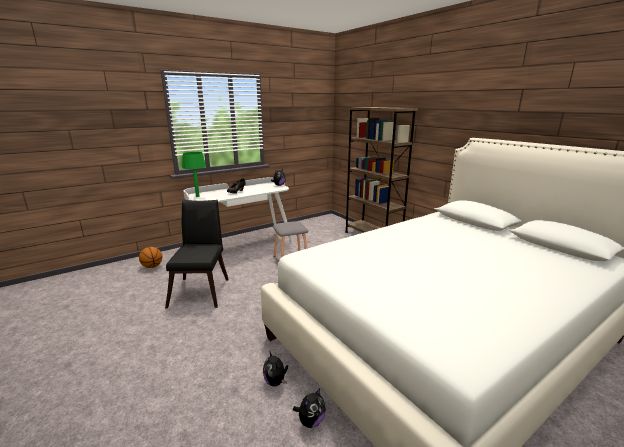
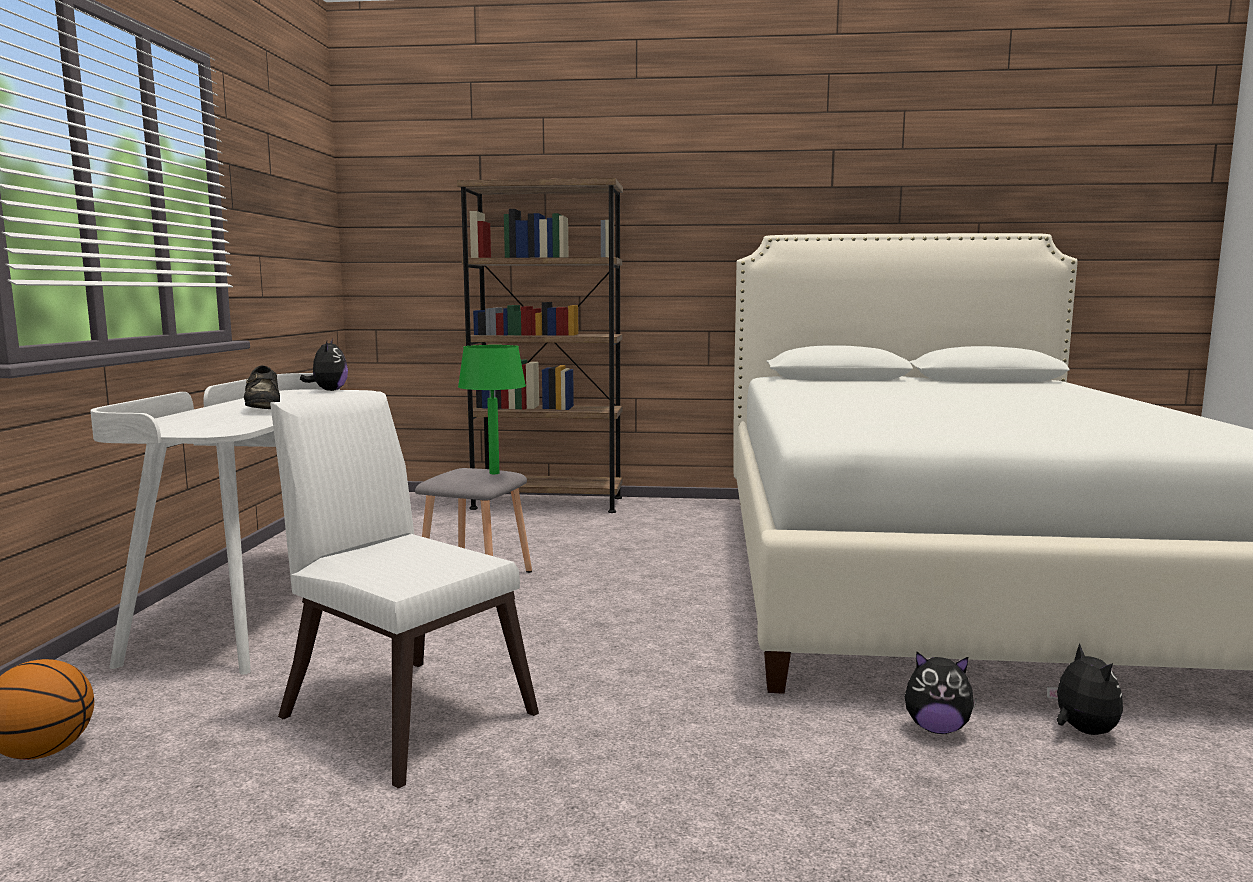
camera: 50 degrees left, 10 degrees down
(197, 196) = (160, 429): green table lamp -> green table lamp (493, 473)
(201, 290) = (402, 710): black chair -> white chair

